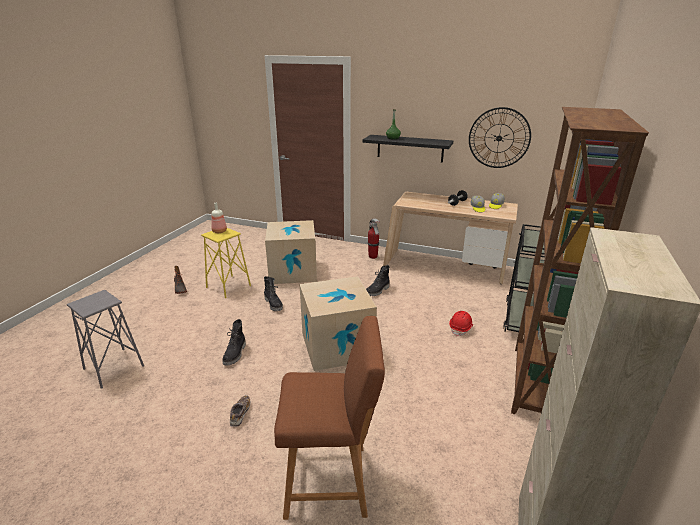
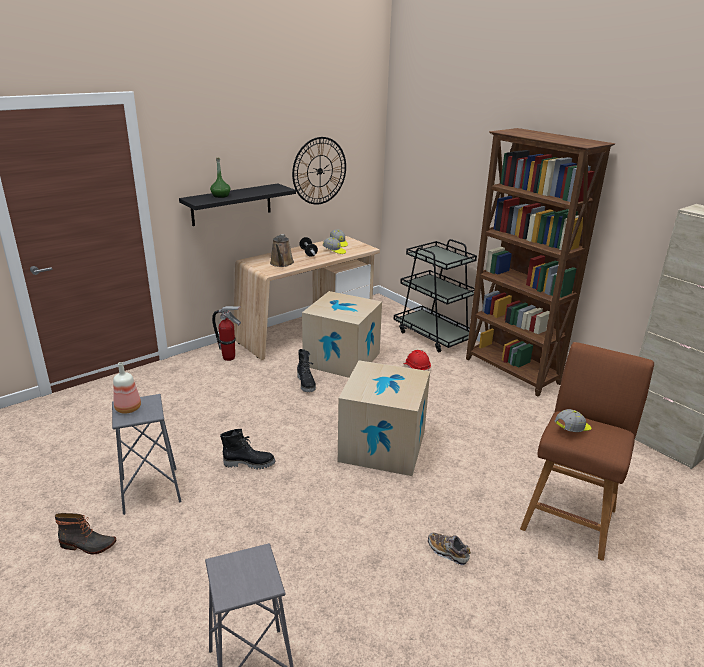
camera: 60 degrees left, 0 degrees up
(228, 286) = (150, 490): yellow stool -> grey stool
(235, 354) = (331, 527): black boot -> none
(293, 271) = (185, 423): cardboard box -> cardboard box (342, 359)
(310, 383) = (572, 429): none -> cap
(422, 202) = (281, 263): none -> brown watering can

